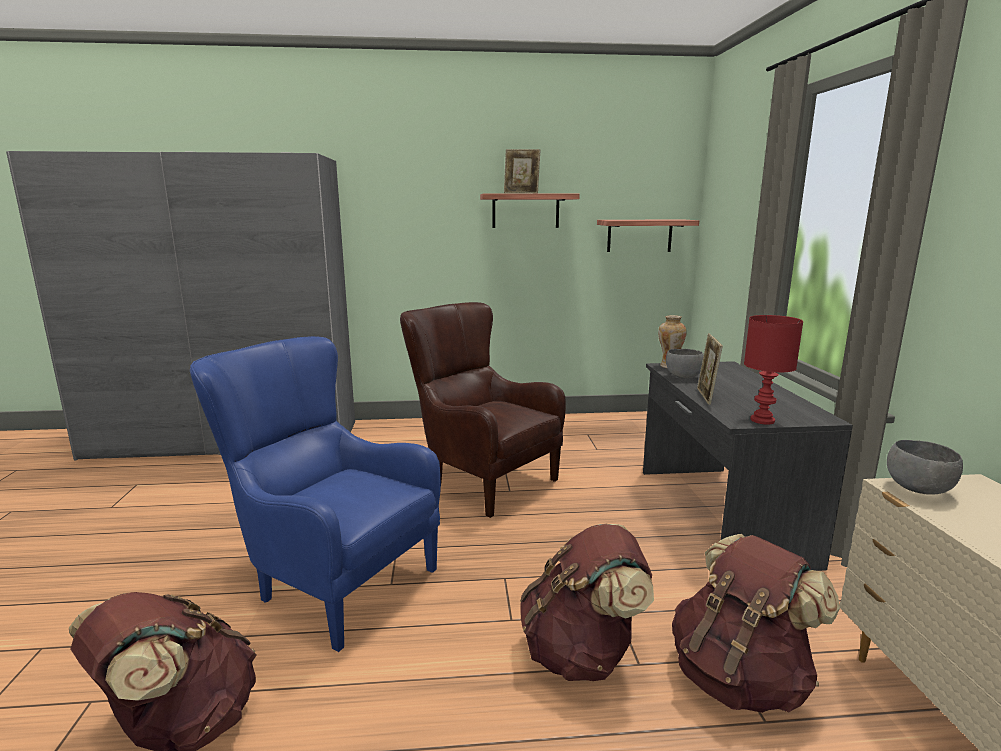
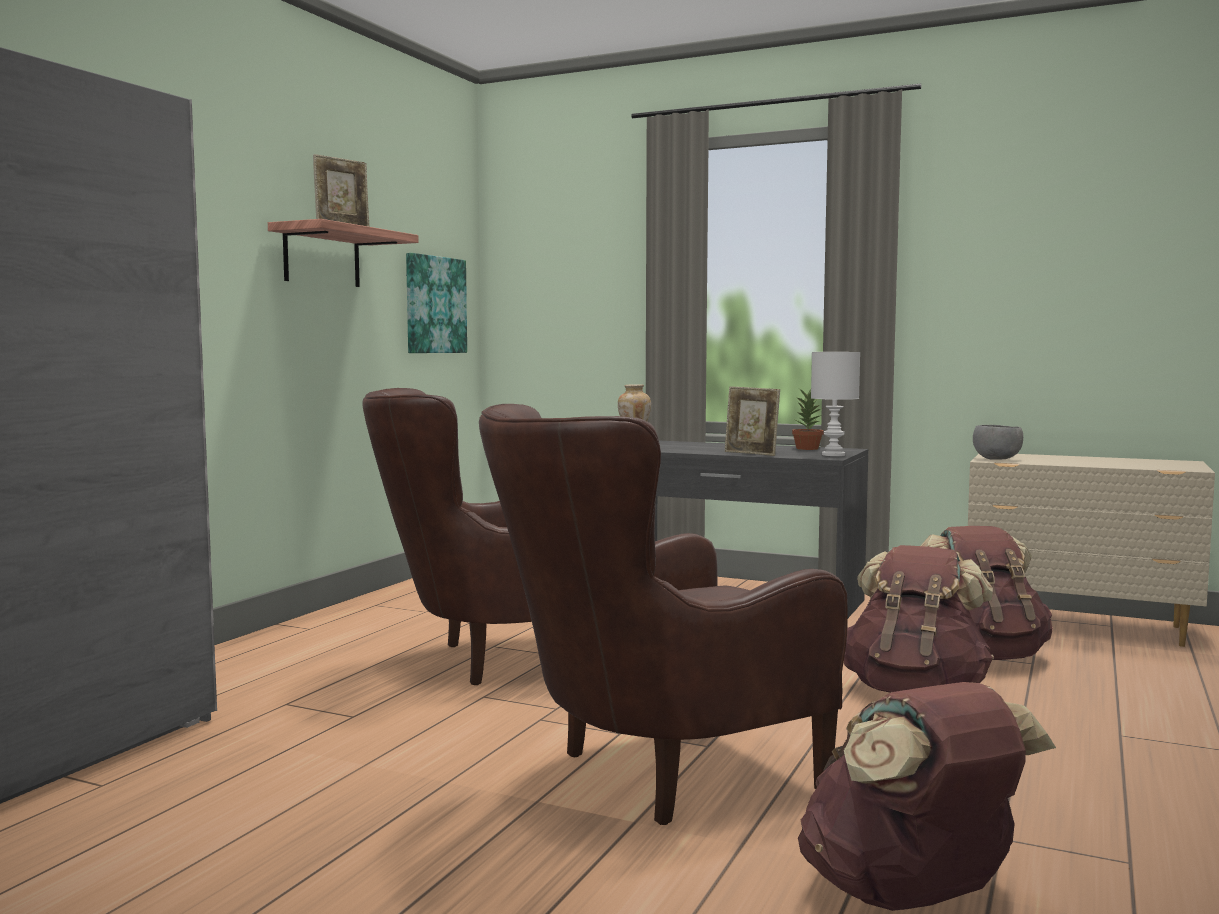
camera: 60 degrees left, 10 degrees down
(329, 579) = (653, 777): blue armchair -> brown armchair
(639, 235) = (434, 305): shelf -> picture
(682, 377) = (679, 450): grey bowl -> none
(761, 420) = (832, 455): red table lamp -> white table lamp
(790, 406) = (808, 448): none -> potted plant

